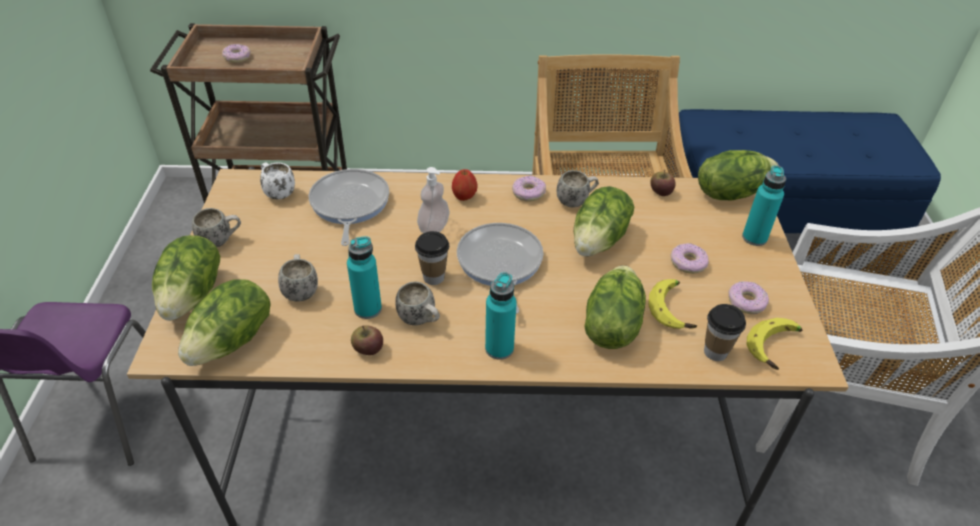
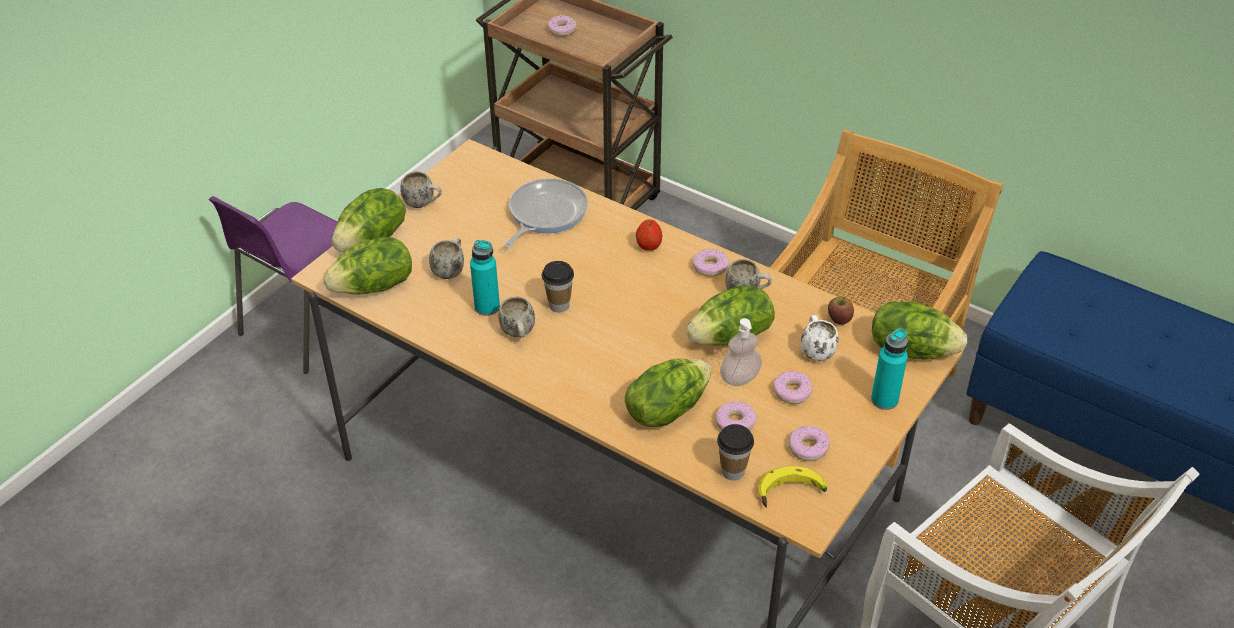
camera: 35 degrees right, 0 degrees up
(277, 192) = (497, 178): white mug -> white mug (815, 350)
(368, 349) = (462, 337): apple -> none
(433, 227) = (597, 263): soap dispenser -> soap dispenser (740, 378)
(499, 264) = (623, 318): frying pan -> none
(499, 348) = (559, 383): turquoise bottle -> none
(673, 309) = (735, 422): banana -> donut

